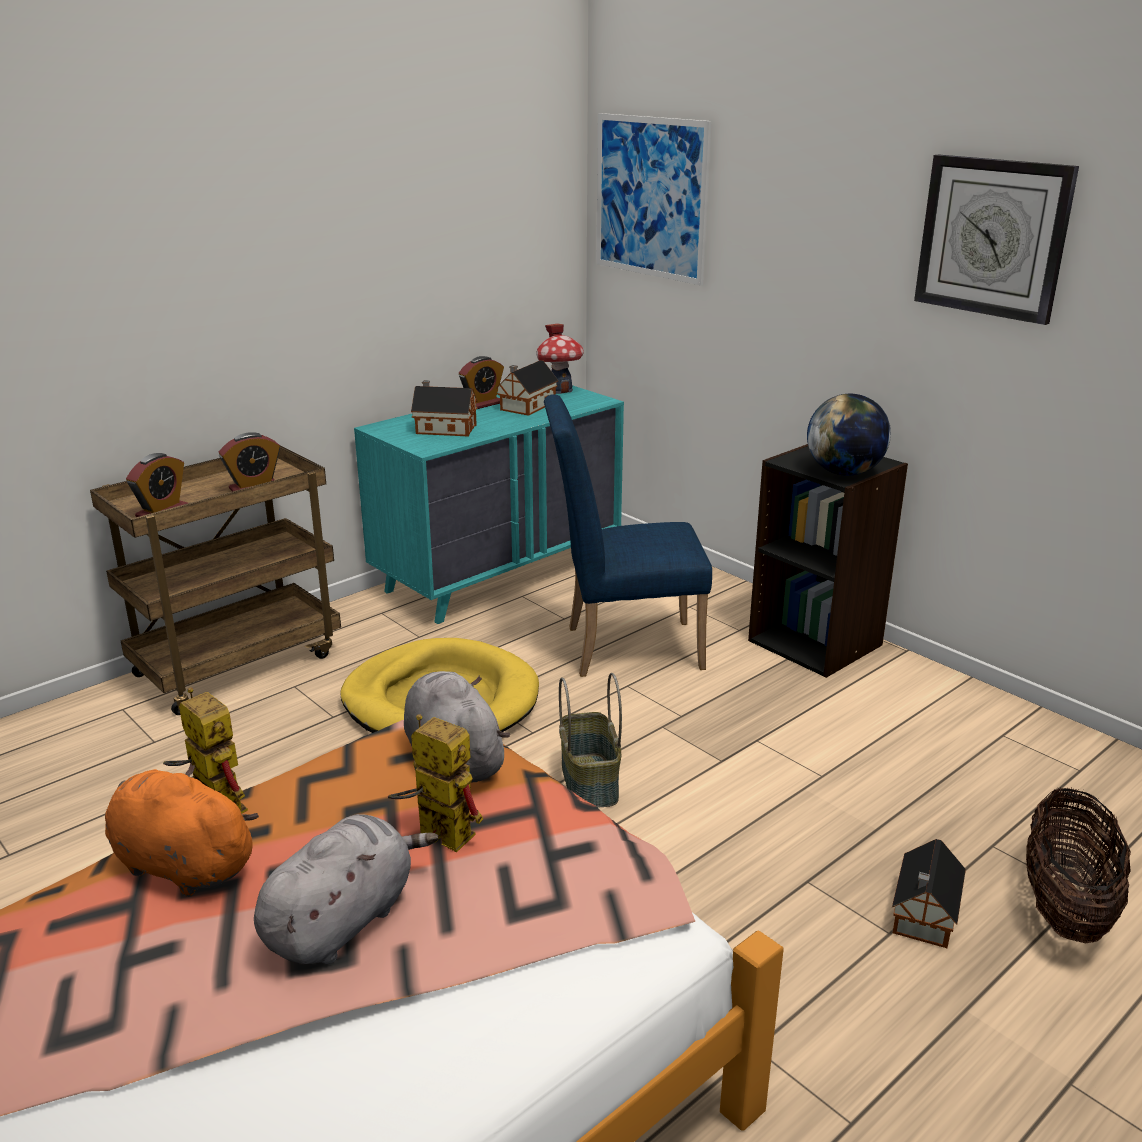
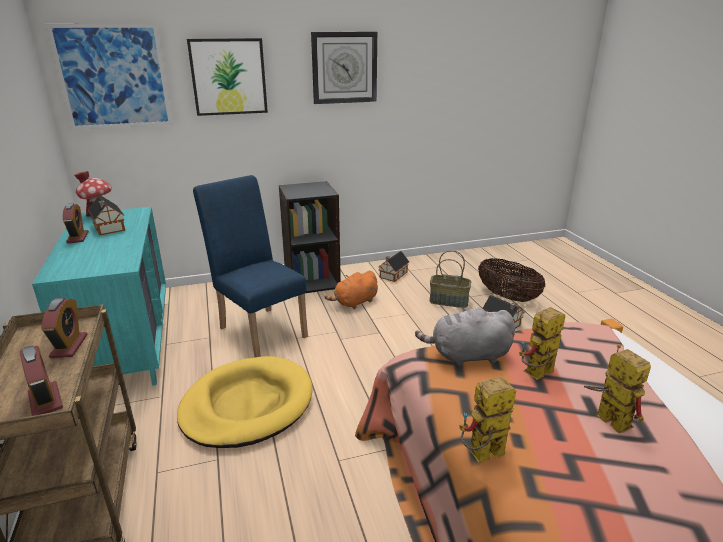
camera: 65 degrees left, 0 degrees up
(180, 864) = (545, 477): orange plush toy -> orange plush toy (355, 302)
(343, 920) = (606, 418): grey plush toy -> toy robot
(443, 429) = (99, 256): toy house -> toy house (392, 275)
(591, 782) = (368, 373): basket -> basket (449, 301)
(622, 647) = (260, 328): blue chair -> blue chair turned 120 degrees clockwise
(789, 221) = (228, 77): none -> picture
(844, 472) = (322, 191): globe -> none

